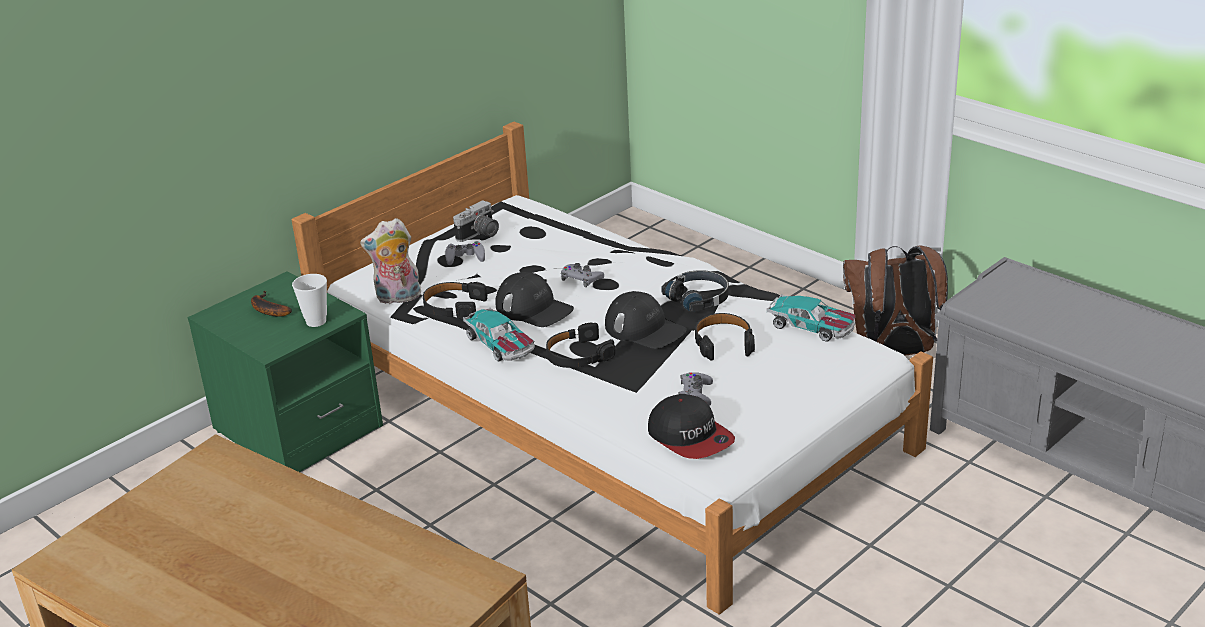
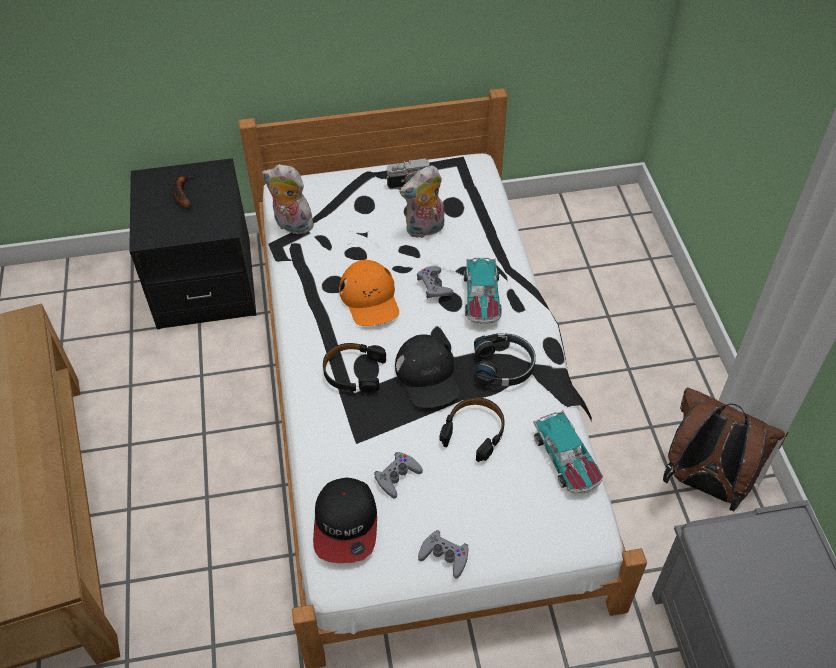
camera: 35 degrees right, 20 degrees up
(297, 429) = (205, 283): green nightstand -> black nightstand
(316, 321) = (200, 225): cup -> none
(453, 307) = (316, 261): black headphones -> none
(465, 257) = (375, 208): grey game controller -> grey game controller (444, 556)
(500, 345) = (310, 324): toy car -> toy car (482, 298)
(527, 252) = (425, 230): none -> plush toy
(534, 309) = (370, 298): black cap -> orange cap

